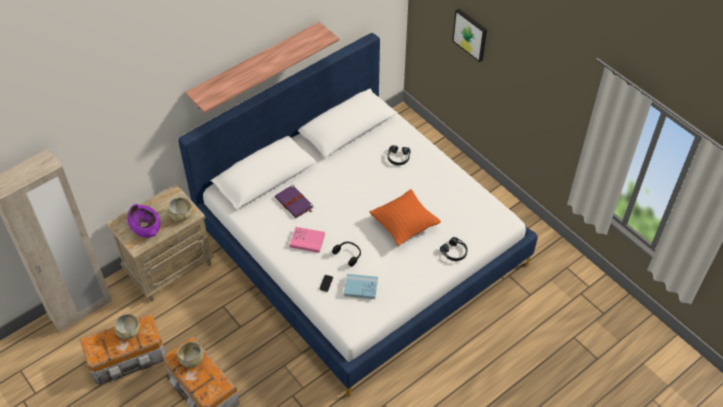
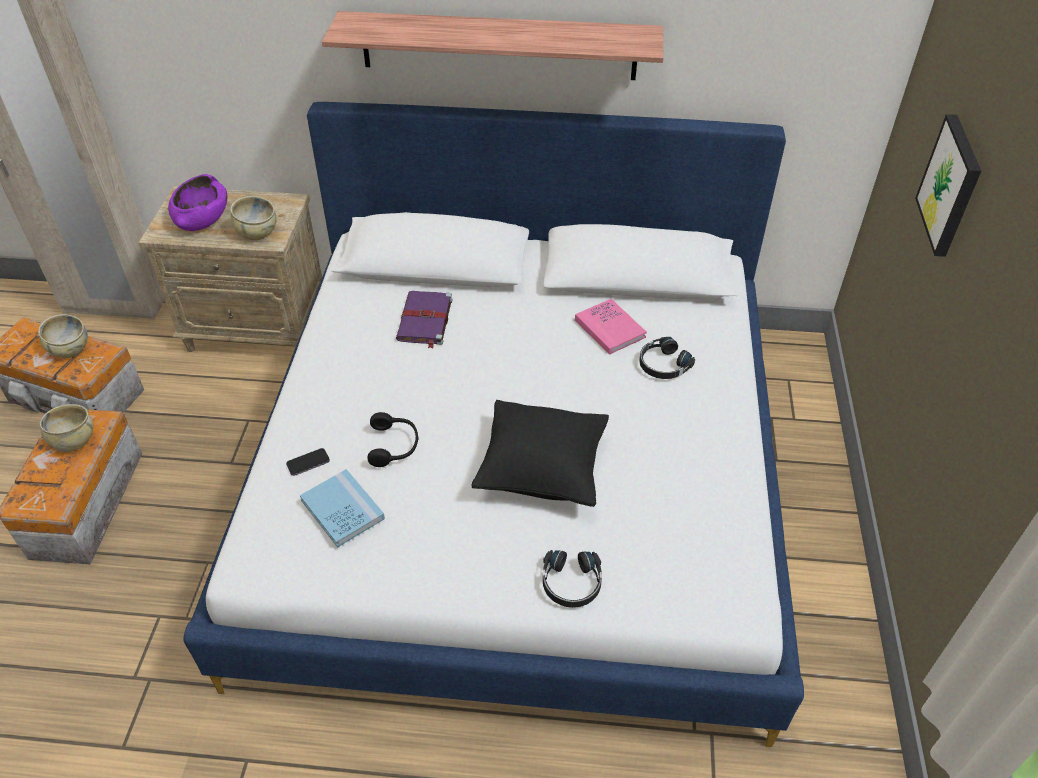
camera: 45 degrees right, 5 degrees down
(307, 240) = (369, 382): pink book -> pink book (609, 328)
(404, 225) = (542, 471): orange pillow -> black pillow

